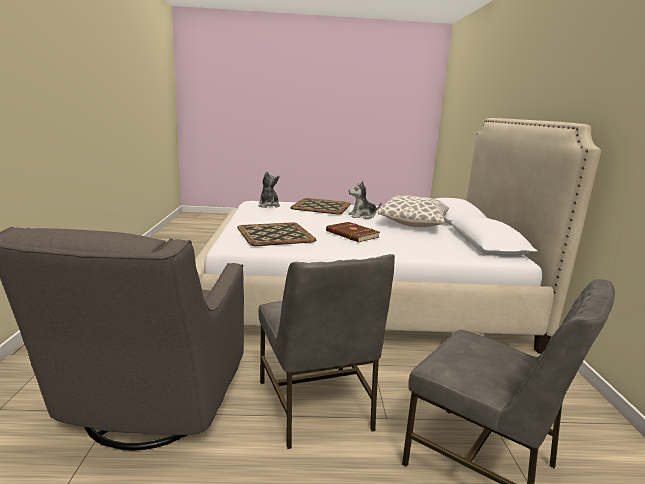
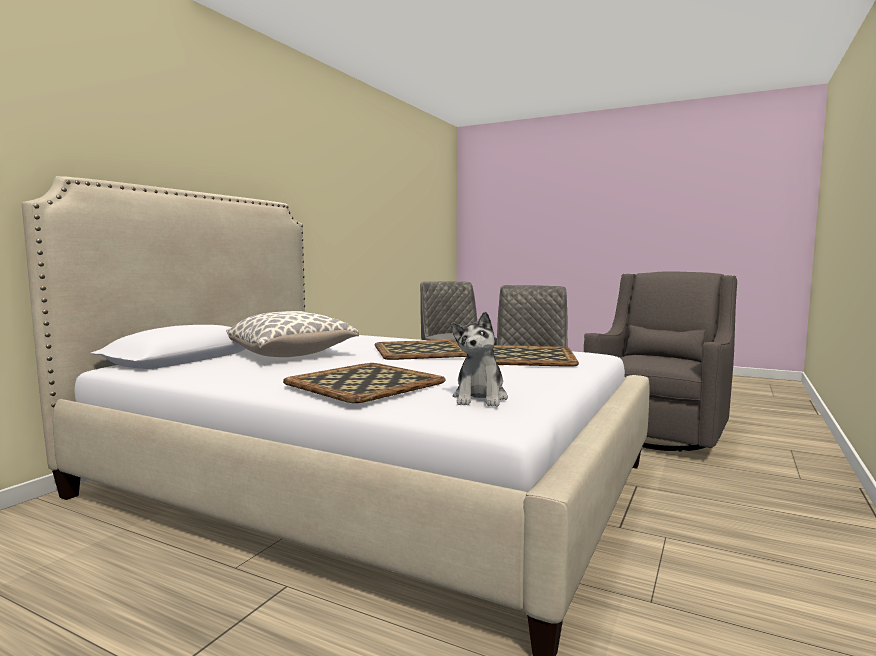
camera: 150 degrees left, 10 degrees down
(352, 234) = (422, 350): brown book -> tray
(362, 216) = (331, 367): plush toy -> none

